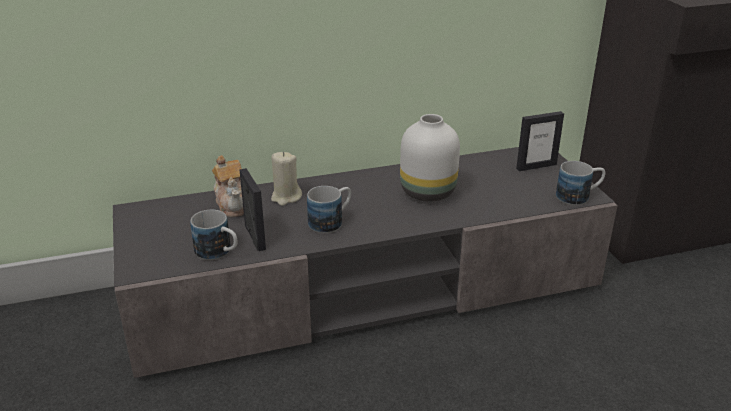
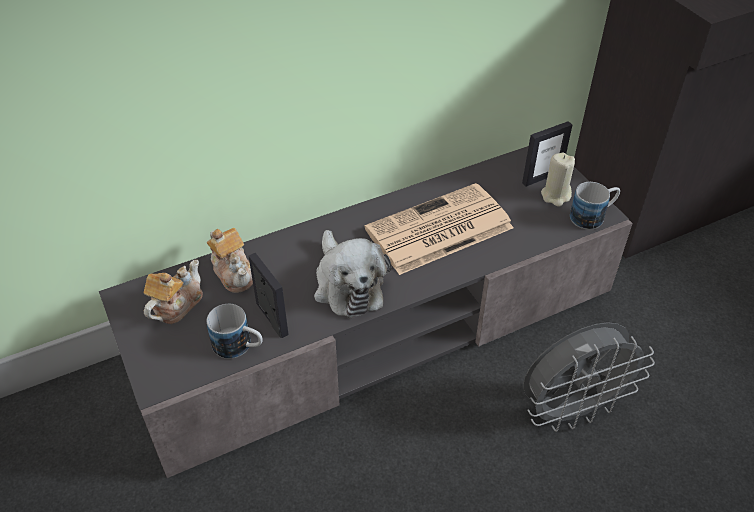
camera: 10 degrees left, 15 degrees up
(174, 220) = (176, 305): none -> teapot
(286, 197) = (289, 255): beige candle -> beige candle (555, 195)
(331, 221) = (347, 285): mug -> plush toy
(427, 193) = (438, 230): white vase -> newspaper
(542, 376) = (571, 410): none -> grey fan

